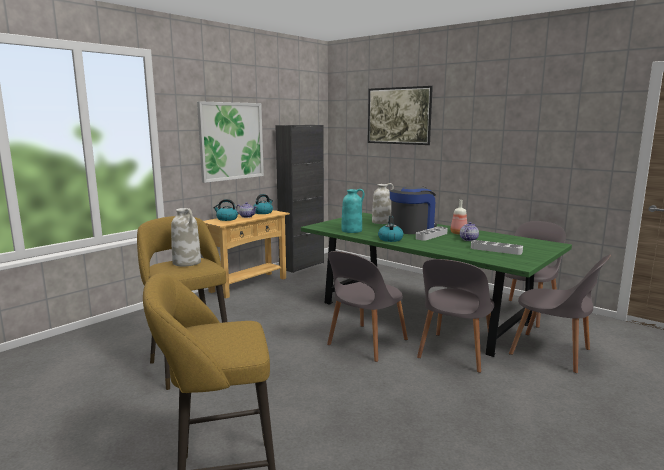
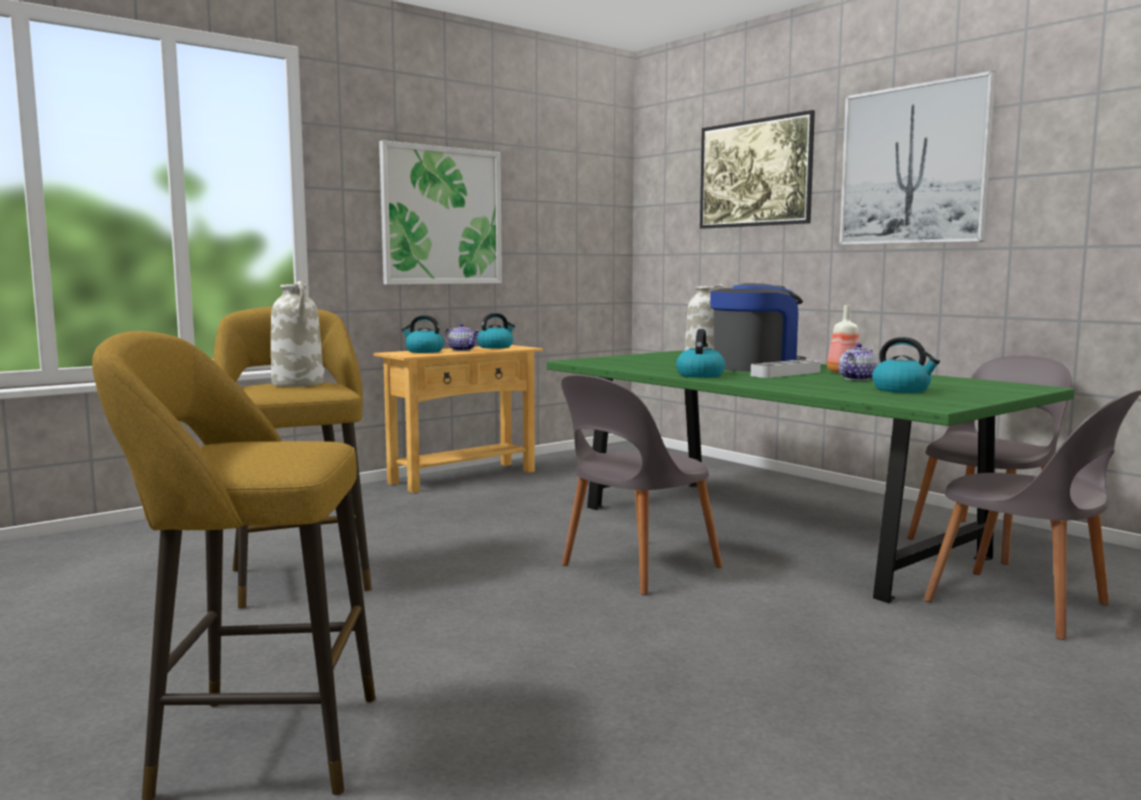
camera: 10 degrees right, 5 degrees down
(302, 265) = (572, 456): black cabinet -> none
(352, 230) = (637, 366): turquoise vase -> none
(454, 353) = (808, 593): grey chair -> none
(485, 120) = (913, 165): none -> picture
(496, 250) = (902, 390): grey tray -> kettle

